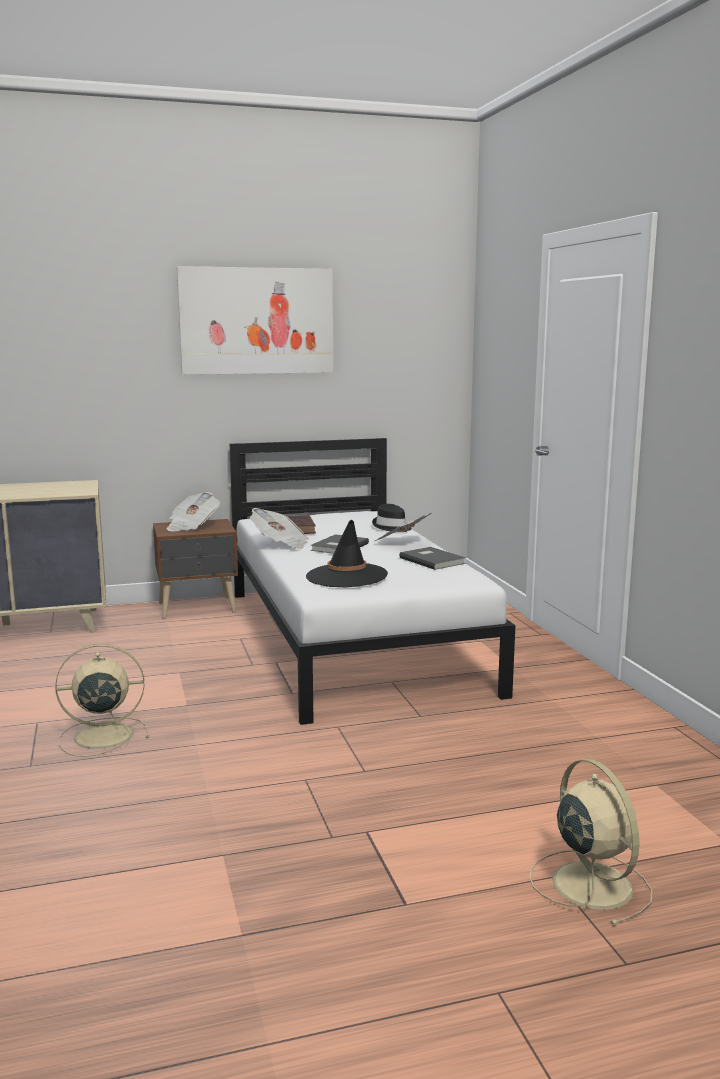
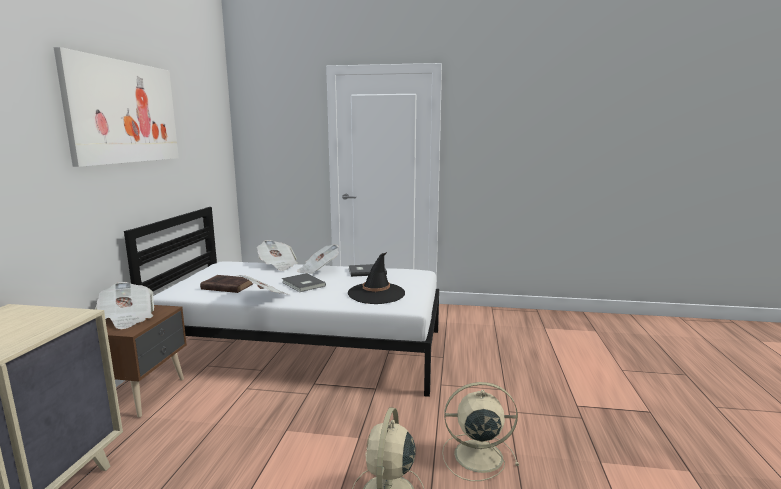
camera: 65 degrees left, 0 degrees up
(391, 527) = (278, 265): black hat -> newspaper
(590, 883) = (627, 364): beige fan -> beige fan (476, 455)

